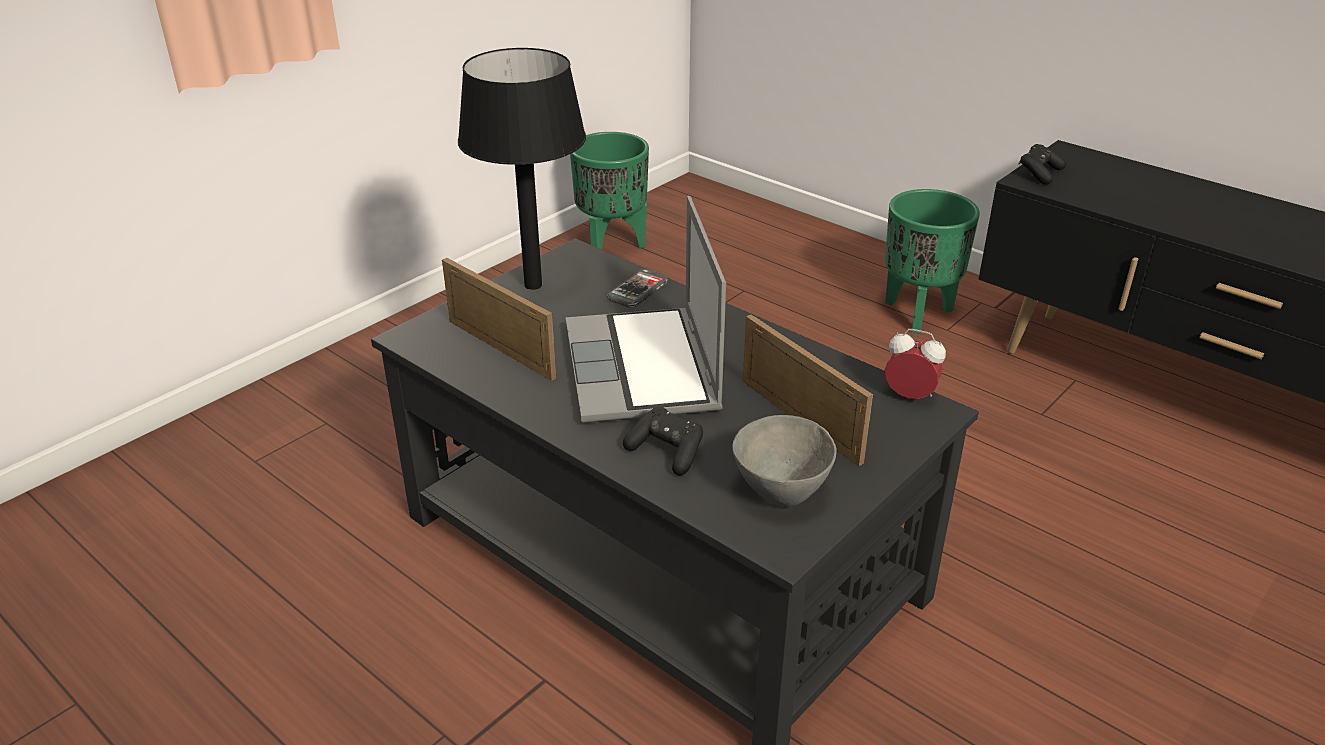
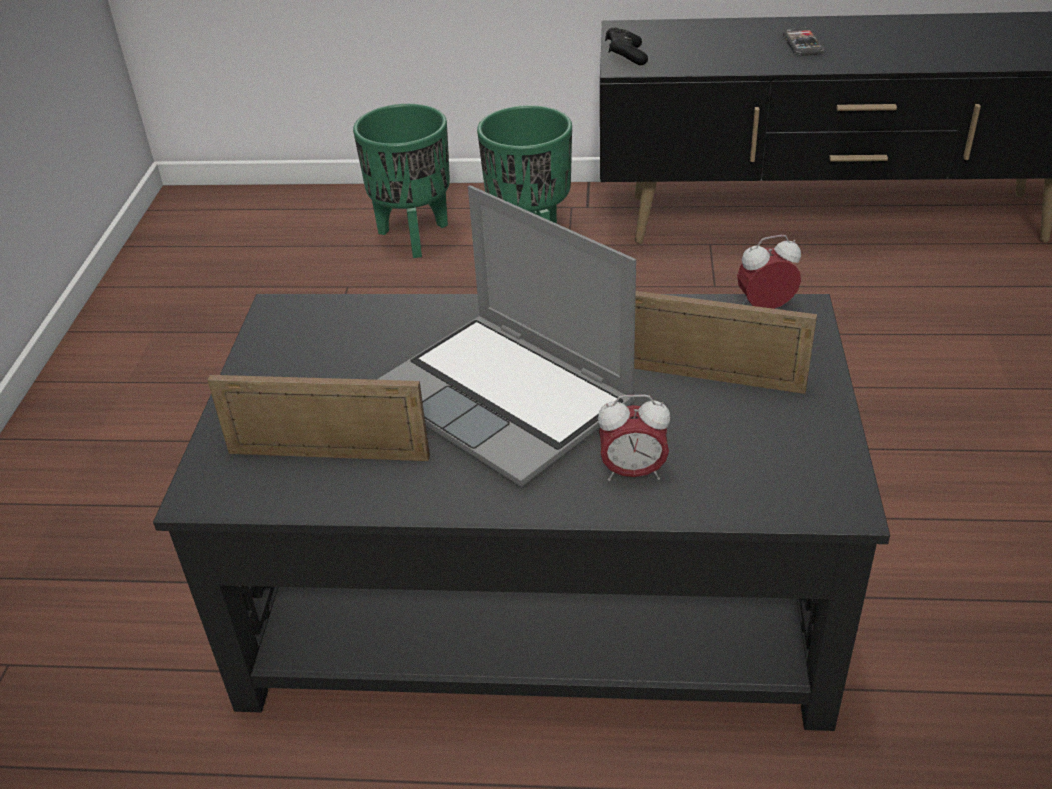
camera: 35 degrees left, 5 degrees up
(532, 284) = (274, 366): black table lamp -> none
(611, 246) = (157, 299): green planter -> green planter (414, 238)
(637, 290) = (396, 321): phone -> phone (802, 44)
(666, 452) = (632, 472): black game controller -> alarm clock
(780, 492) = (775, 454): grey bowl -> none

